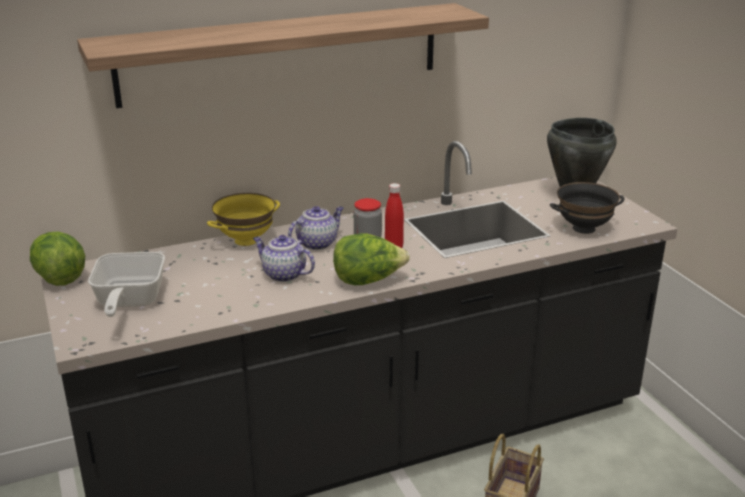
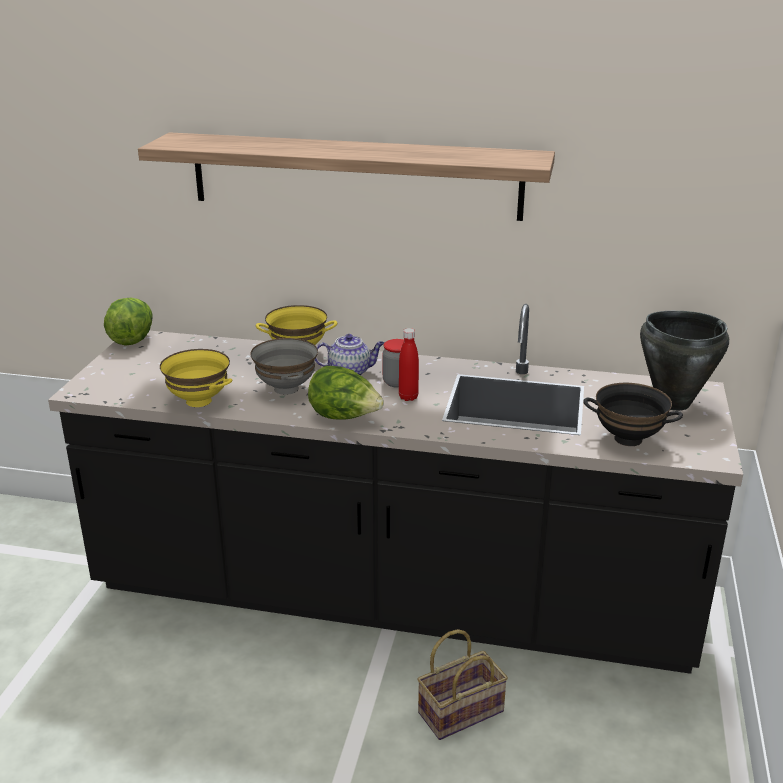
camera: 35 degrees right, 0 degrees up
(128, 302) = (148, 372): frying pan -> none
(220, 310) = (199, 401): none -> yellow bowl
(283, 274) = (285, 389): teapot -> grey bowl

